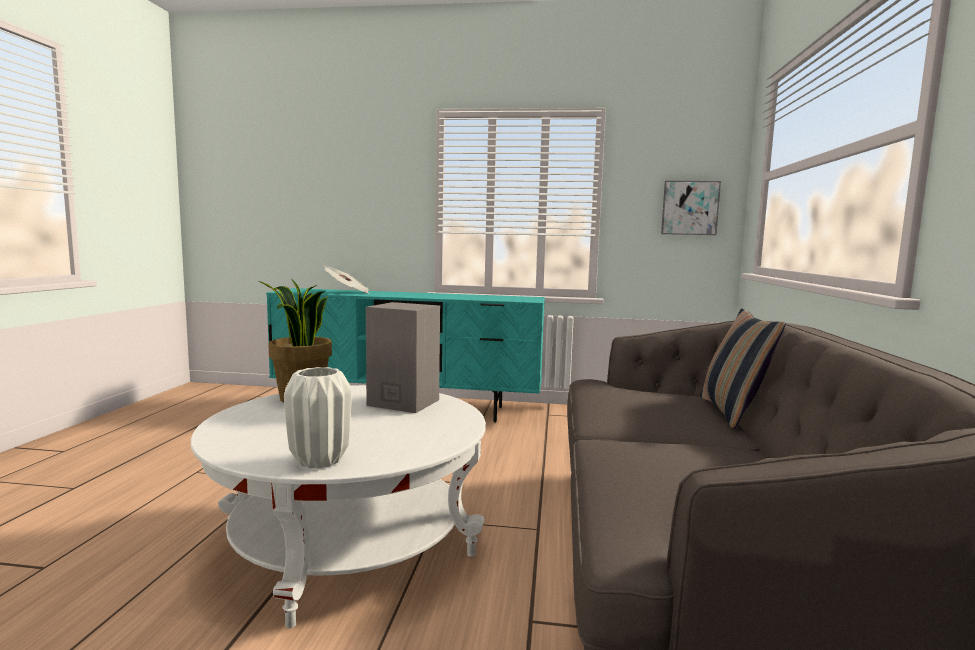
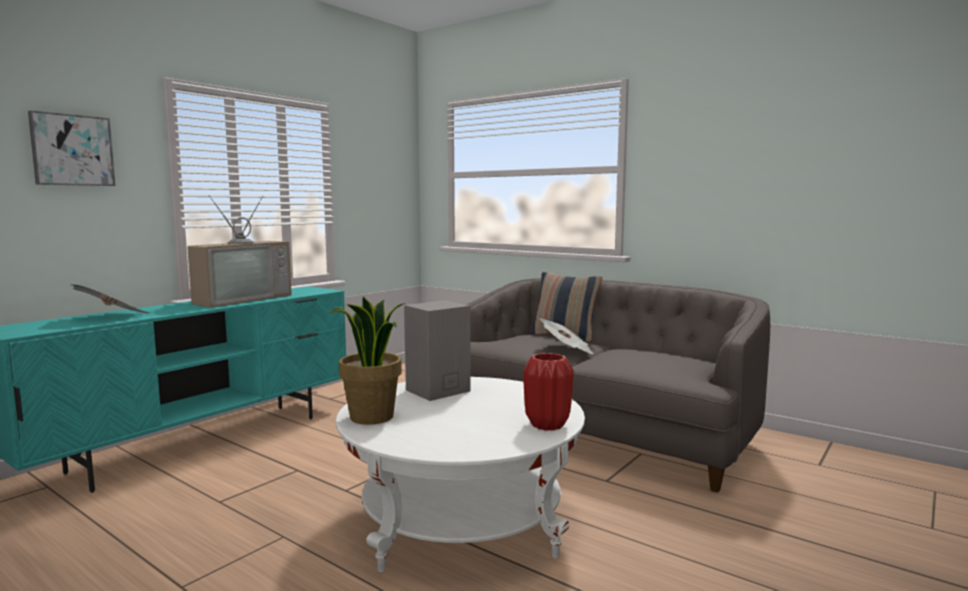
camera: 60 degrees left, 0 degrees up
(319, 461) = (547, 425): white vase -> red vase
(451, 296) = (240, 299): none -> television
(656, 424) = (567, 351): none -> newspaper
(689, 208) = (390, 196): picture -> picture (72, 150)

